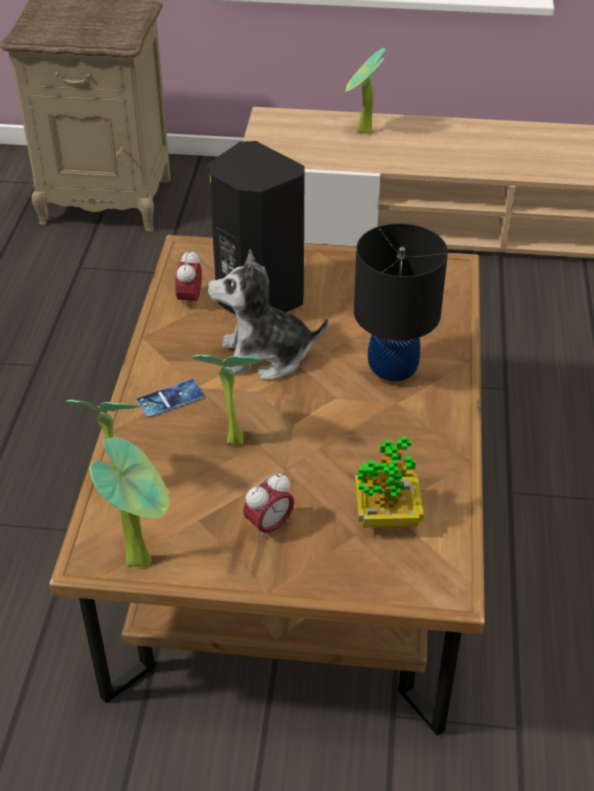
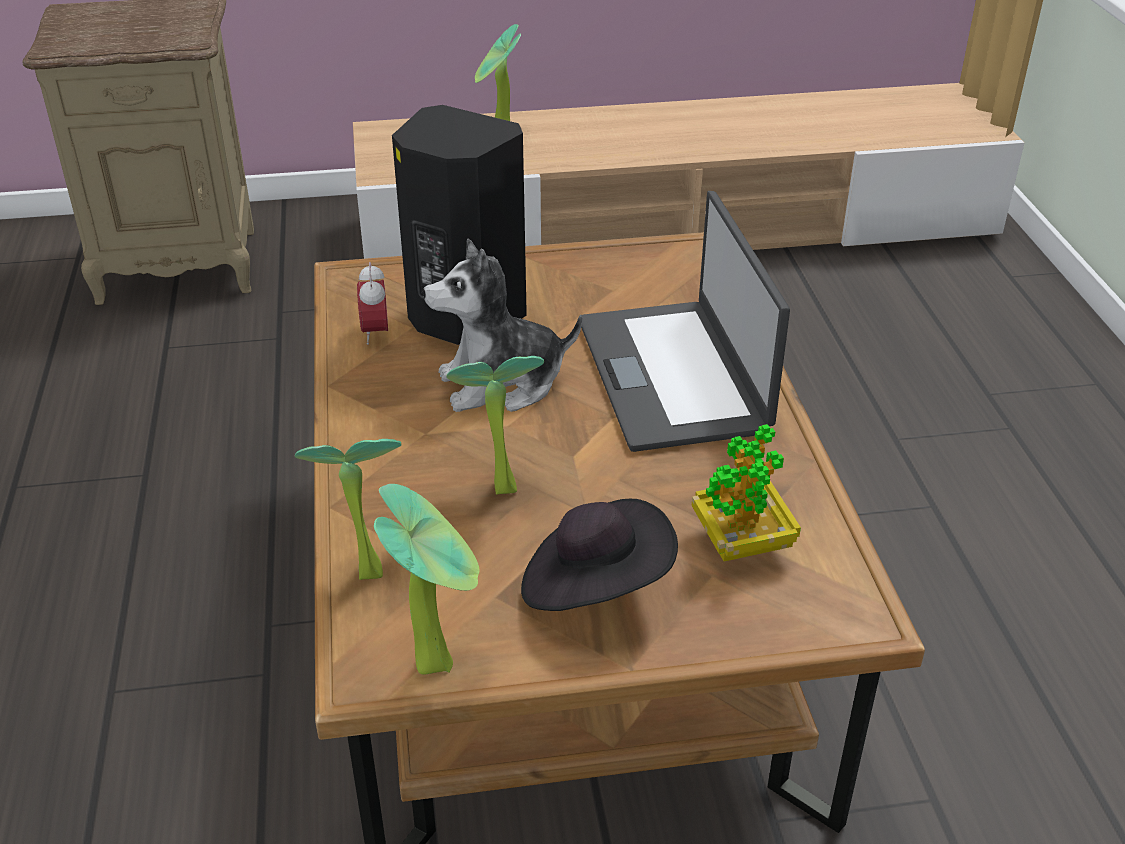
camera: 15 degrees left, 5 degrees down
(170, 398) = (397, 453): phone -> none
(269, 526) = (595, 586): alarm clock -> black hat
(394, 372) = (674, 374): black table lamp -> laptop

